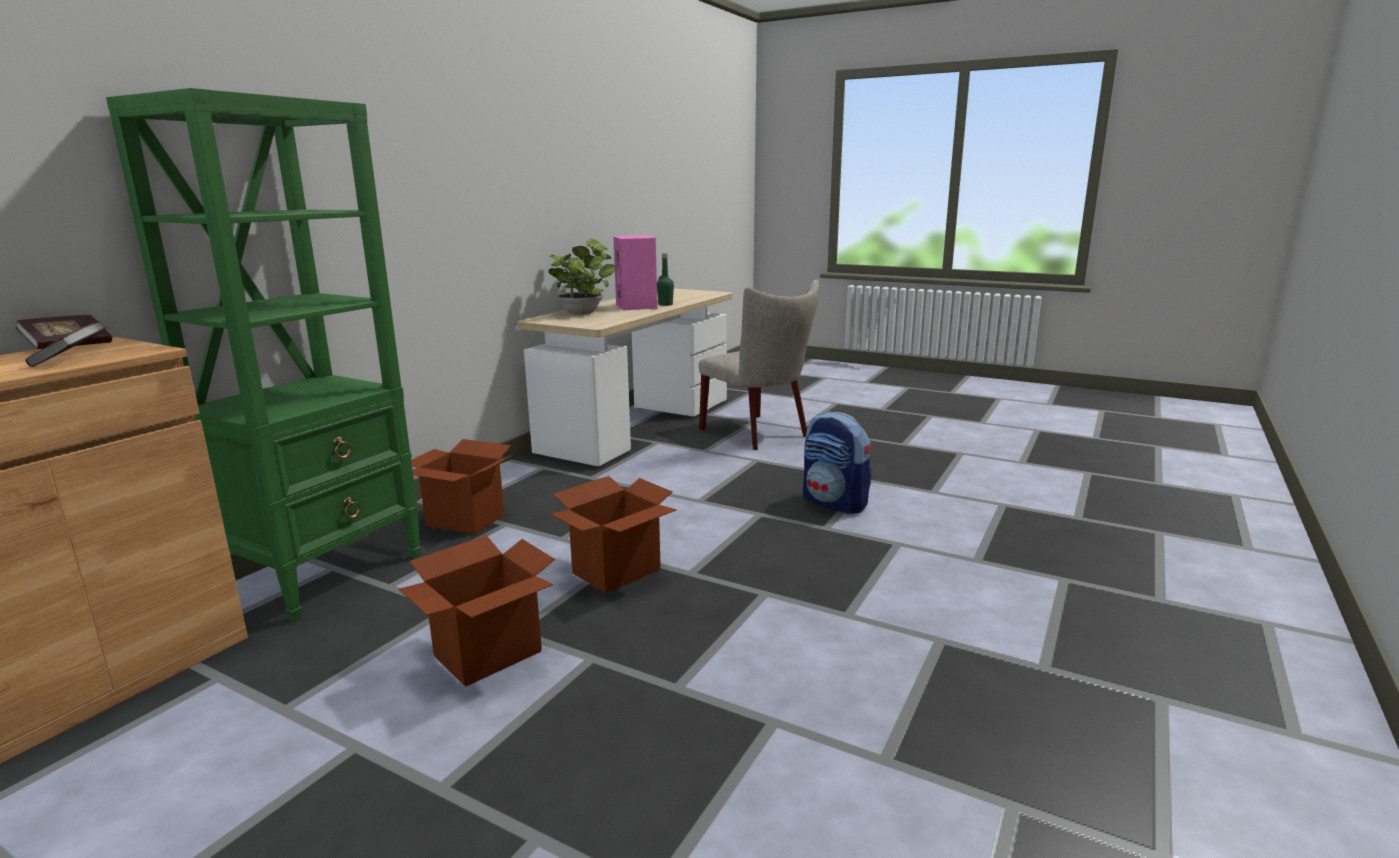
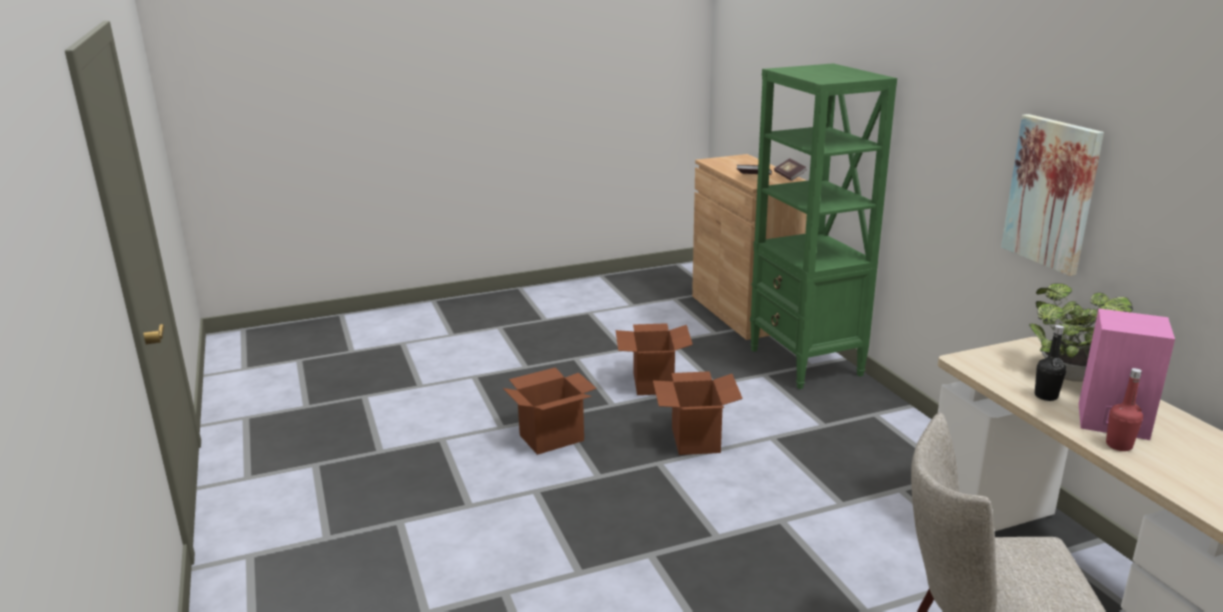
camera: 130 degrees right, 5 degrees up
(464, 520) = (848, 413): cardboard box -> cardboard box (552, 438)
(493, 196) = (1052, 193): none -> picture
(624, 313) = (1046, 396): none -> black bottle
(665, 304) = (1119, 445): green bottle -> red bottle
(835, 503) = (691, 592): backpack -> none

